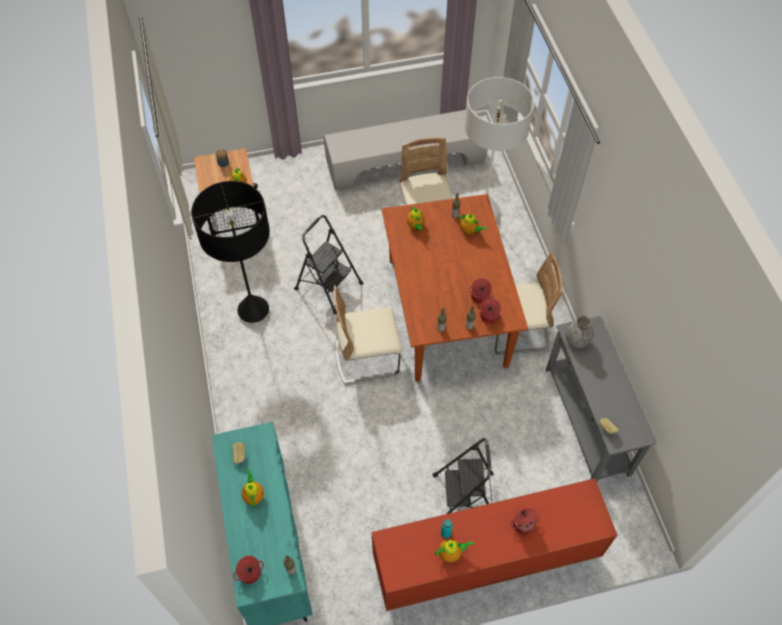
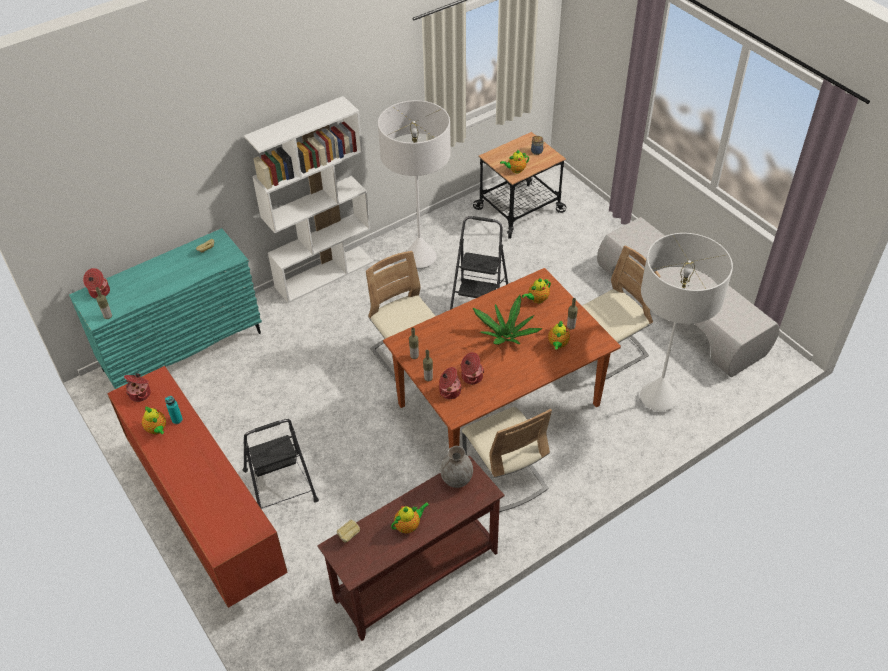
camera: 70 degrees right, 10 degrees down
(228, 394) = (324, 274): none -> white bookcase
(253, 311) = (420, 260): black floor lamp -> white floor lamp
(254, 495) = (172, 271): teapot -> teapot (409, 525)
(446, 259) = (506, 336): none -> potted plant
(523, 523) = (203, 479): cooking pot -> cooking pot (140, 393)
(587, 421) = (416, 577): grey console table -> brown console table

